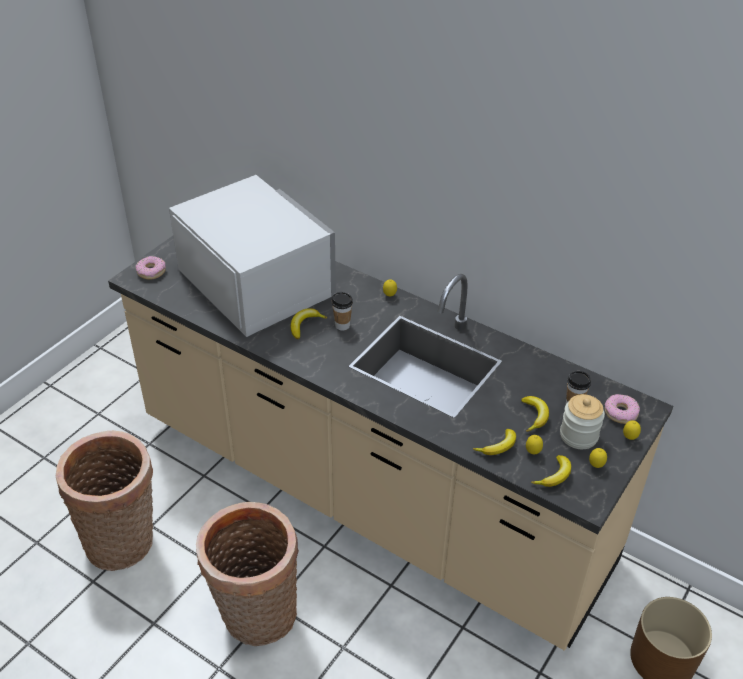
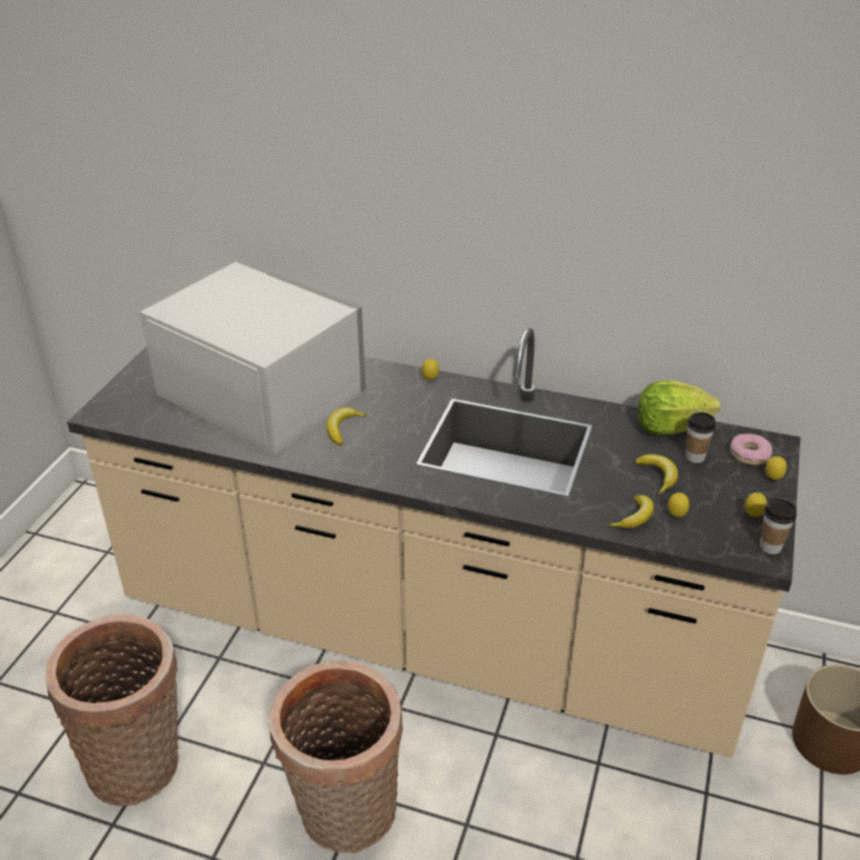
camera: 15 degrees left, 5 degrees down
(151, 272) = (122, 402): donut -> none
(342, 325) = (388, 421): cup -> cup (770, 547)
(554, 476) = (713, 536): banana -> none
(566, 375) = (670, 426): none -> lettuce
(578, 435) = (717, 487): jar -> none

